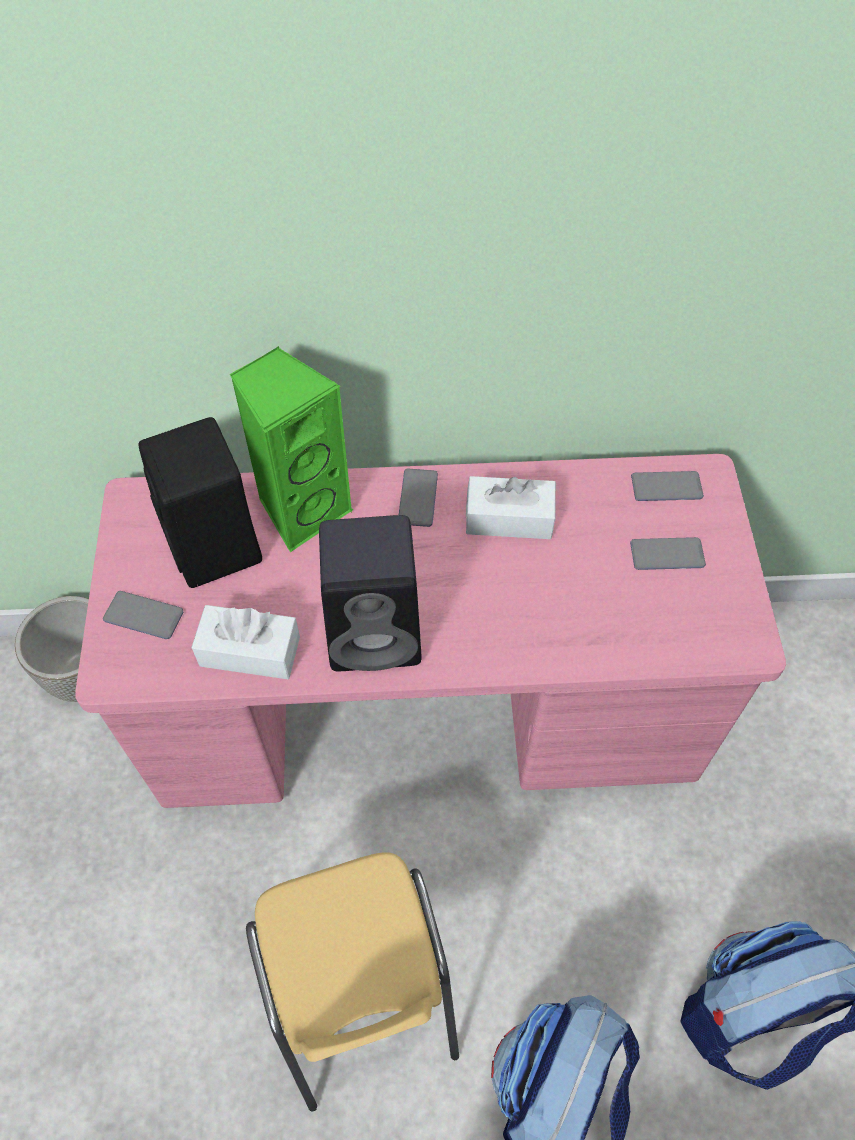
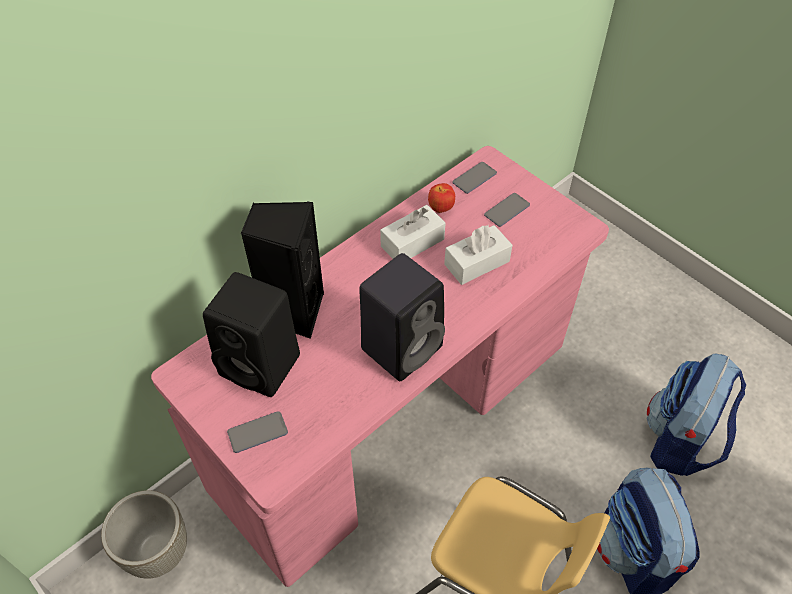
camera: 40 degrees left, 5 degrees down
(250, 651) = (342, 405): white tissue box -> white tissue box (477, 263)
(302, 509) = (293, 311): green speaker -> black speaker
(418, 498) = (353, 263): phone -> none
(584, 499) = (441, 209): none -> apple

